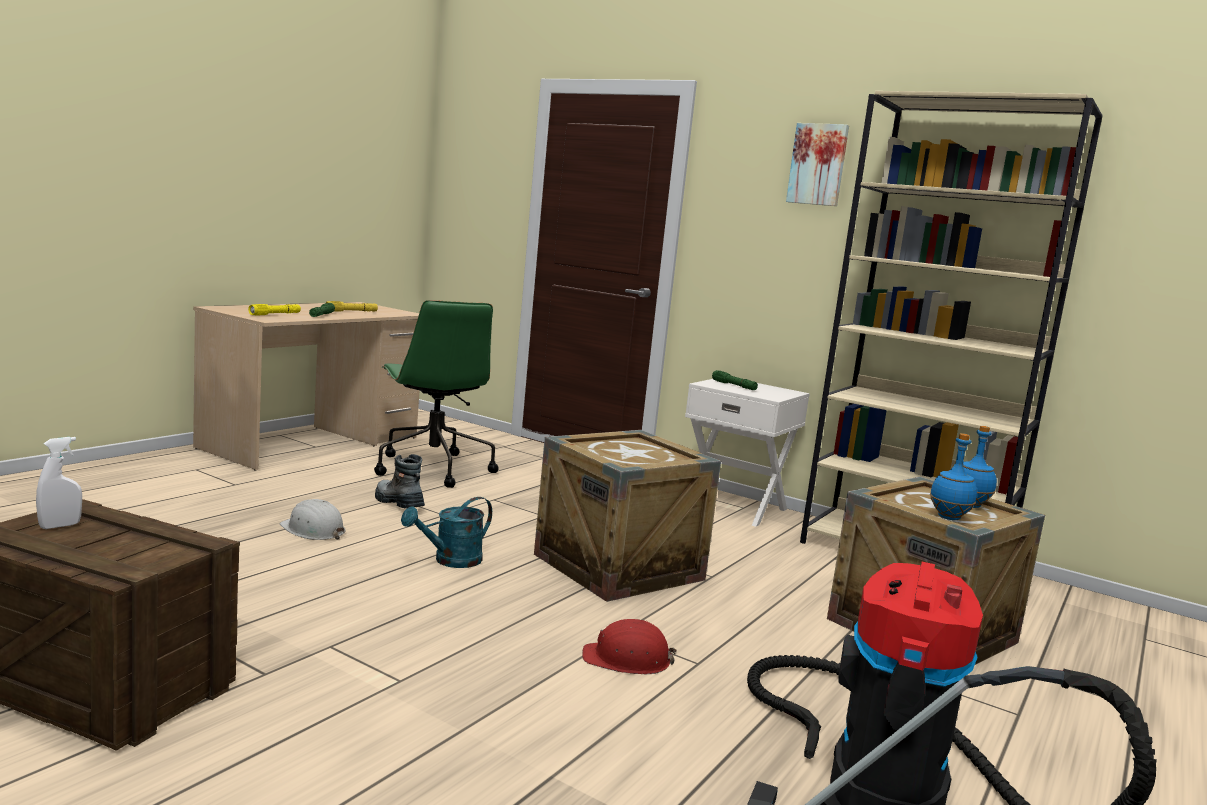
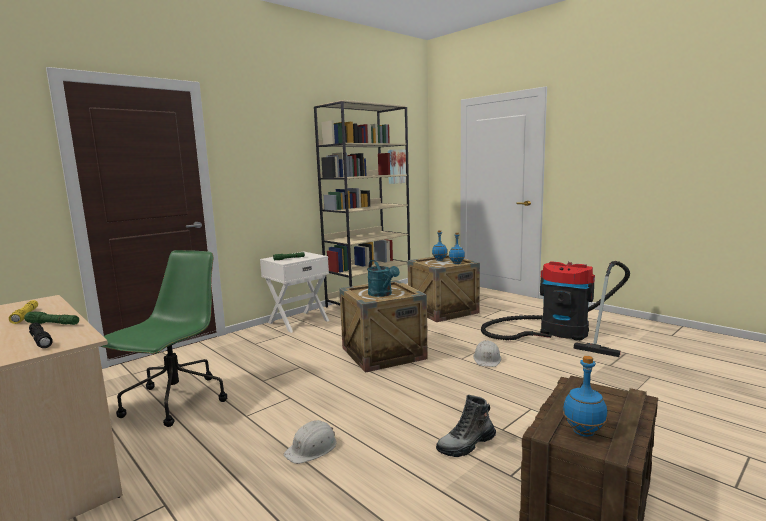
camera: 75 degrees left, 0 degrees up
(60, 526) = (583, 432): white spray bottle -> blue bottle
(275, 314) = (40, 340): yellow flashlight -> black flashlight
(398, 503) = (258, 415): boot -> boot (466, 445)
(432, 468) = (175, 402): green office chair -> green office chair turned 60 degrees counterclockwise
(450, 561) = (375, 396): turquoise watering can -> turquoise watering can (382, 294)
(627, 659) = (487, 359): red hard hat -> white hard hat
(818, 164) = (282, 134): picture -> picture (396, 166)

